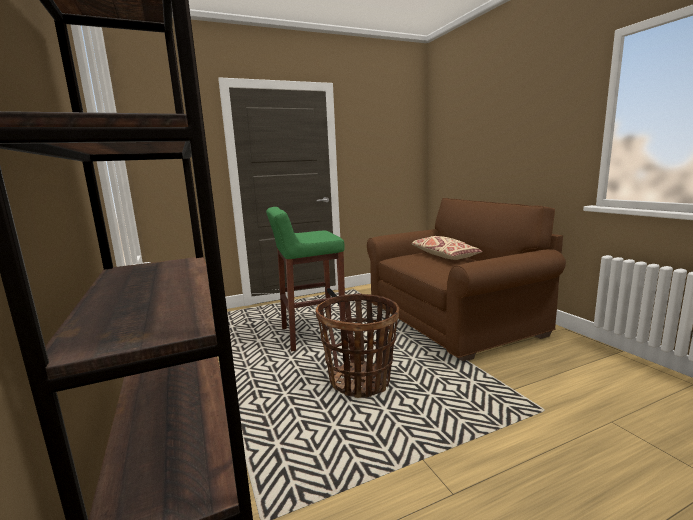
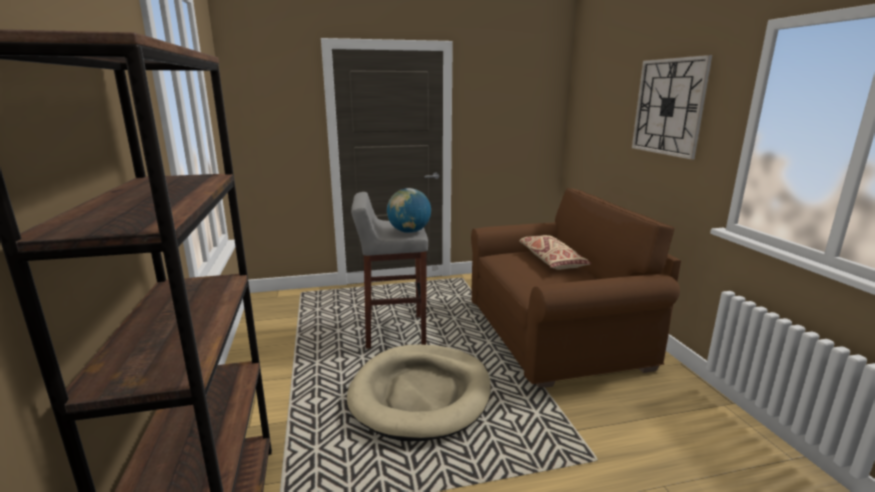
camera: 10 degrees right, 5 degrees up
(311, 335) = (393, 331): green stool -> grey stool
(324, 236) = (409, 231): none -> globe
(360, 381) = (421, 394): basket -> beige dog bed
(527, 118) = (669, 107): none -> wall clock

